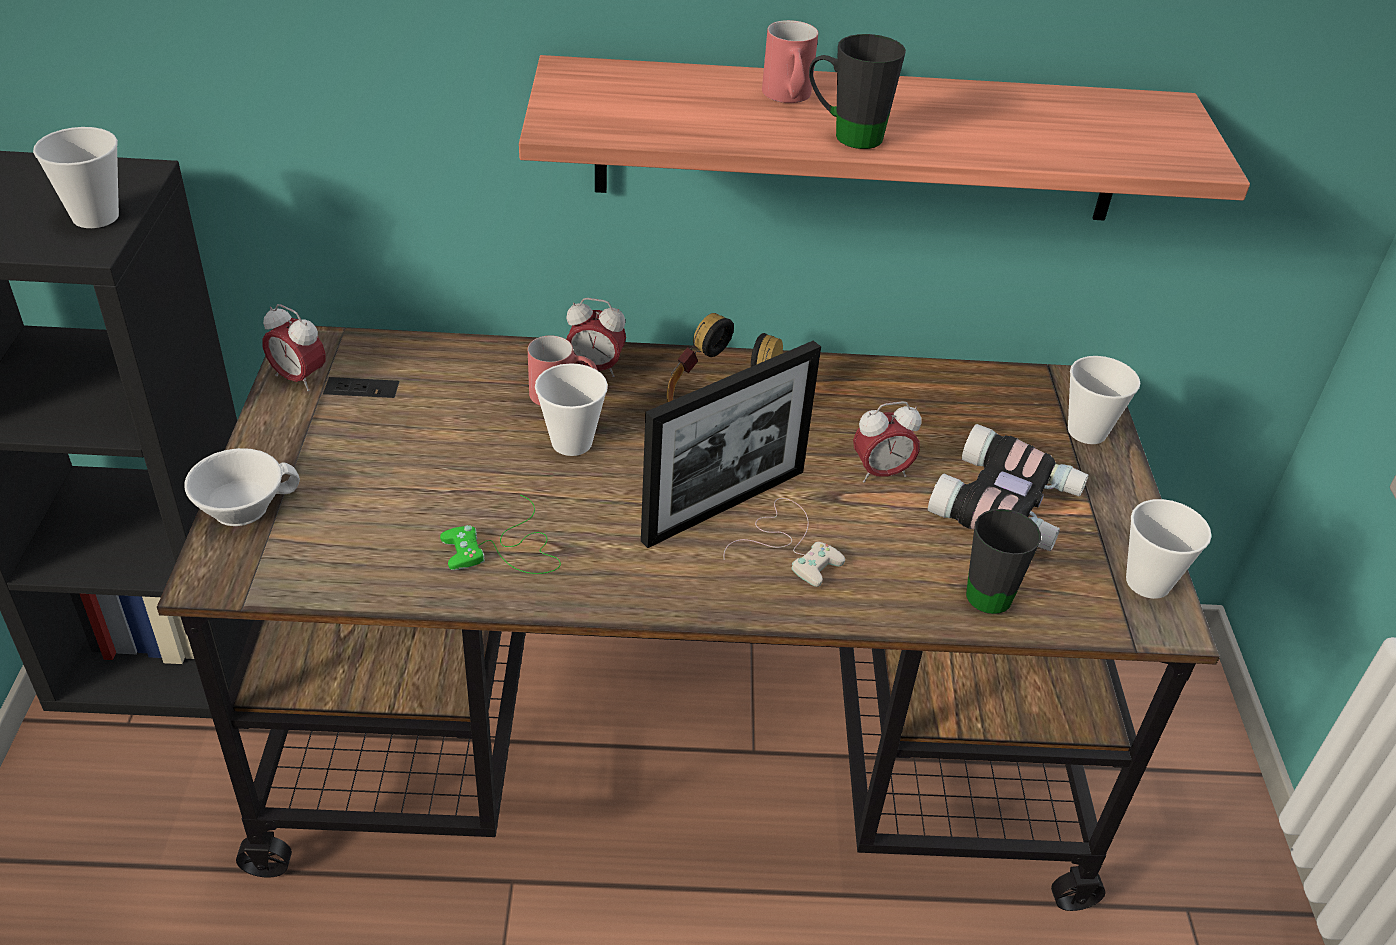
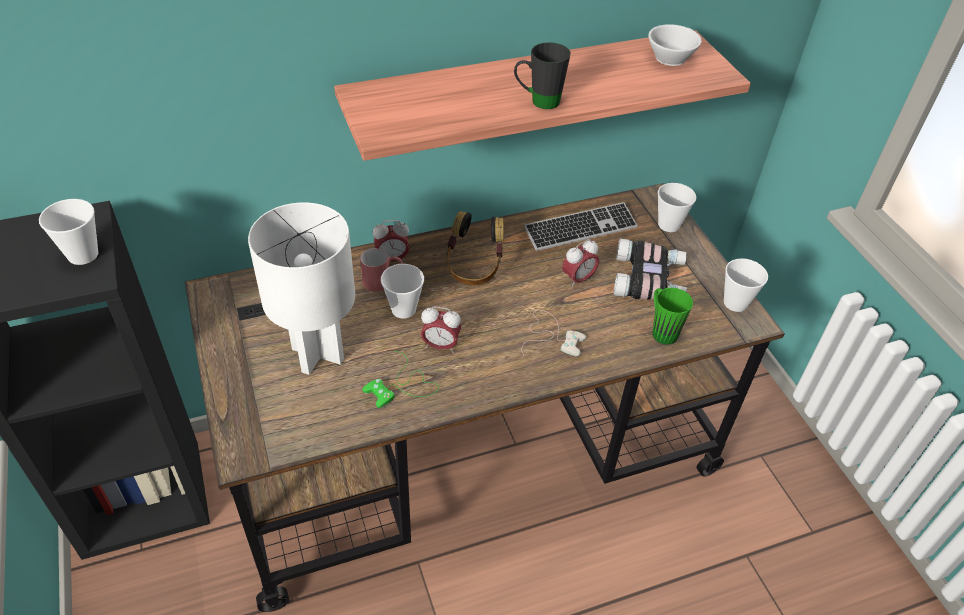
camera: 20 degrees left, 5 degrees up
(242, 504) = (232, 406): white cup -> white cup (669, 56)
(298, 378) = (219, 314): alarm clock -> alarm clock (440, 345)
(406, 468) = (317, 353): none -> white table lamp
(724, 505) = (506, 323): picture frame -> none
(788, 98) = (493, 84): red mug -> none
(926, 400) = (580, 229): none -> keyboard
(986, 587) = (661, 330): black mug -> green mug

